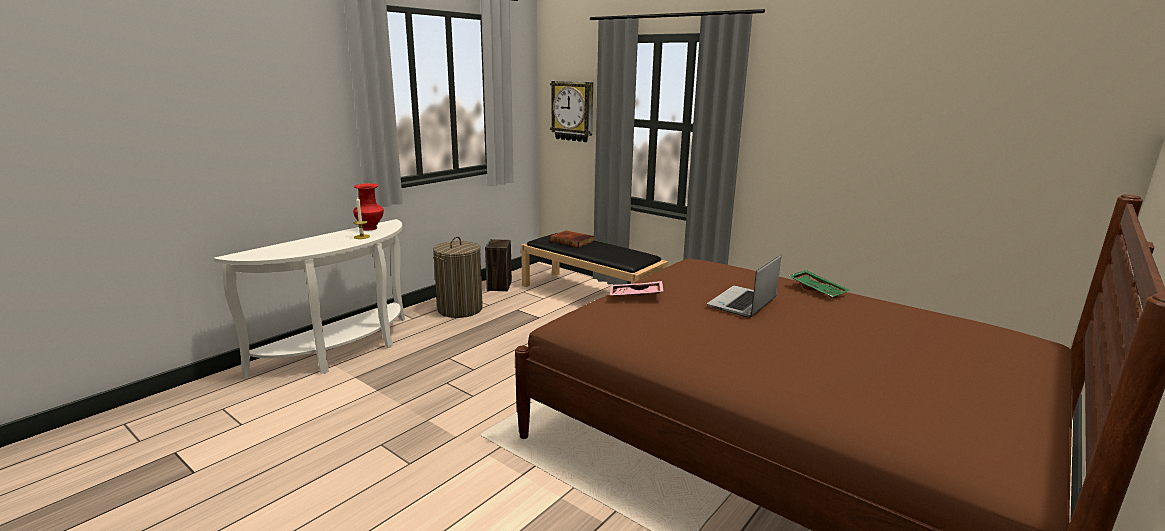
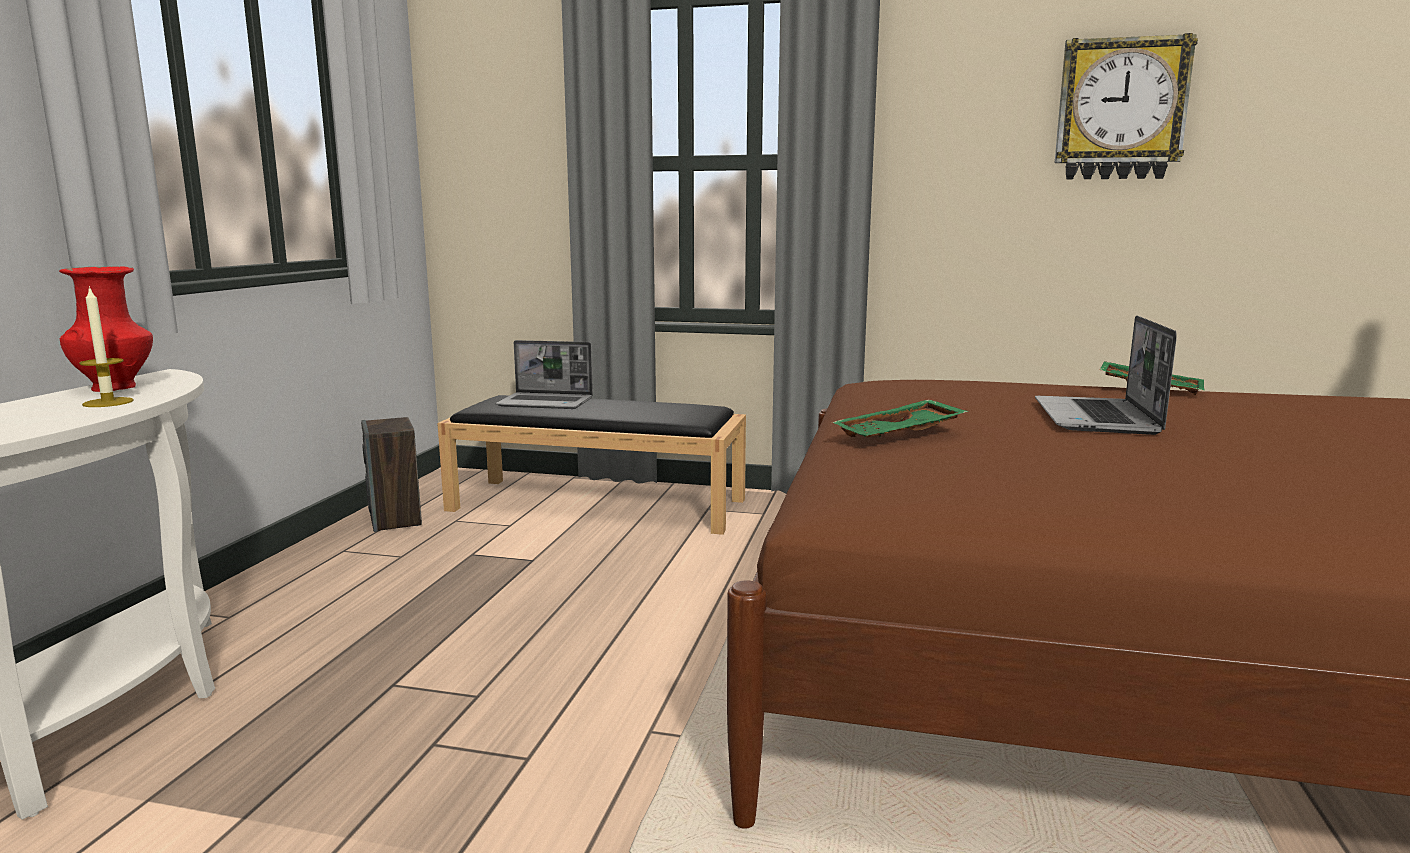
camera: 25 degrees left, 5 degrees down
(460, 309) = (338, 576): laundry basket -> none
(572, 241) = (547, 403): book -> laptop
(573, 111) = (504, 152): wall clock -> wall clock (1120, 110)
(636, 296) = (899, 435): pink tray -> green tray

